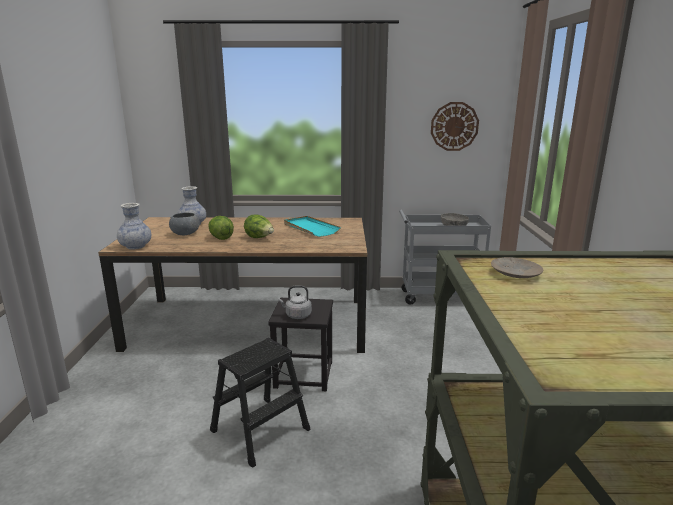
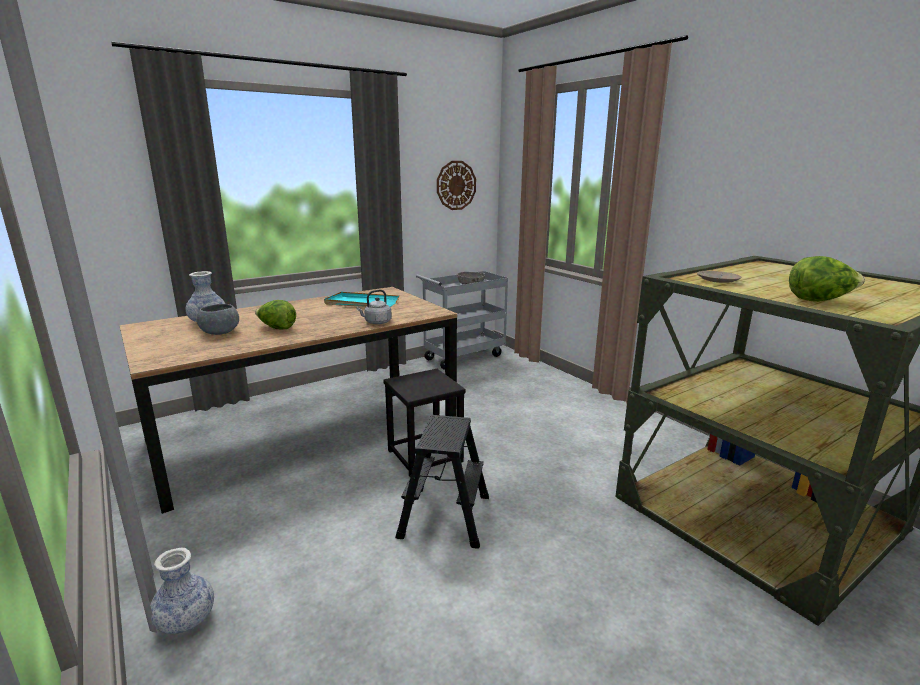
camera: 35 degrees left, 0 degrees up
(136, 246) = (178, 357): vase -> vase (186, 620)
(259, 238) = (324, 320): lettuce -> lettuce (819, 300)
(297, 315) = (427, 389): grey kettle -> grey kettle (376, 322)

